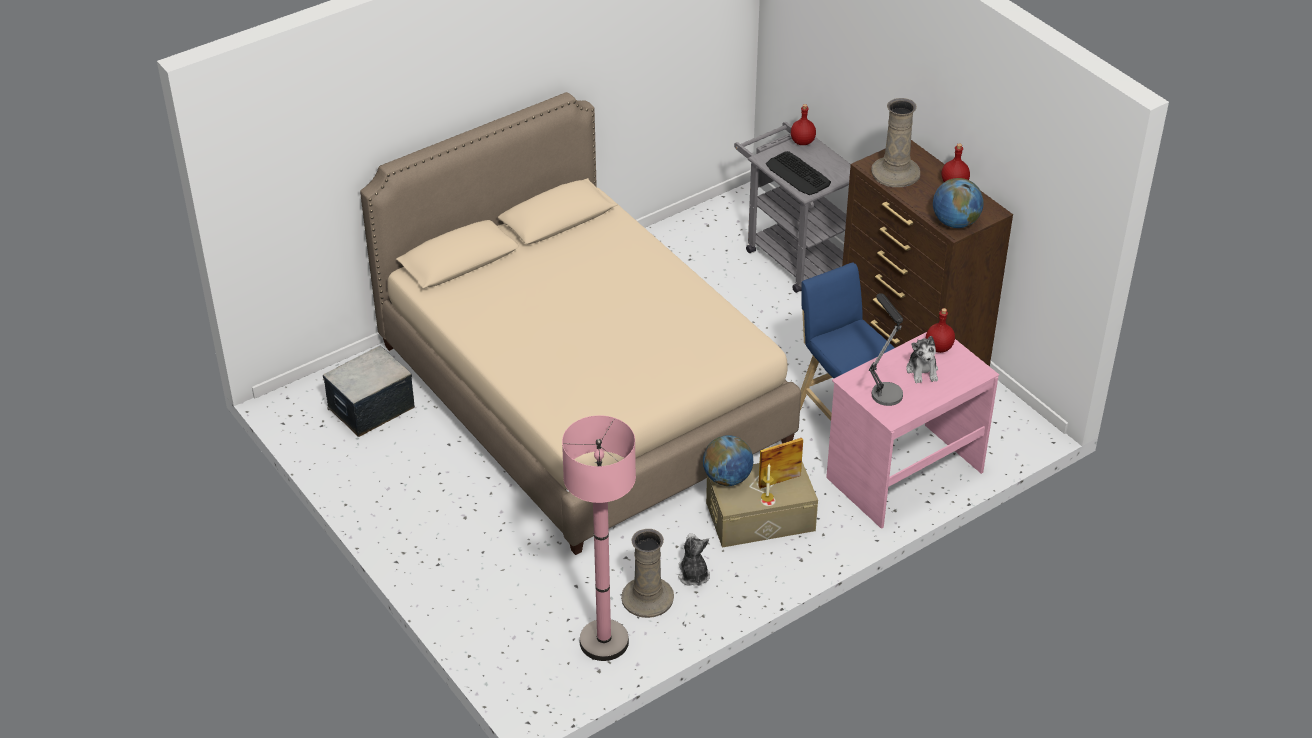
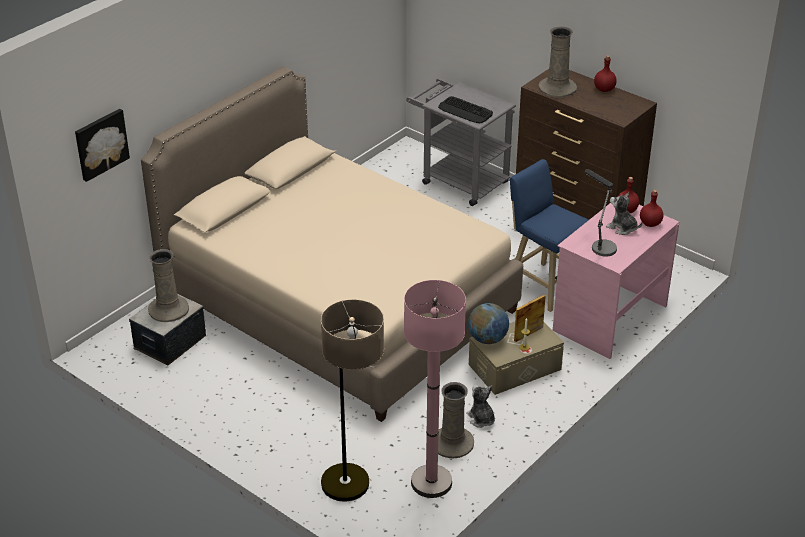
camera: 15 degrees left, 5 degrees down
(307, 170) = (100, 144): none -> picture
(371, 371) = (169, 309): none -> beige vase
(506, 640) = (351, 497): none -> floor lamp
(802, 142) = (458, 89): red bottle -> red bottle (650, 224)
(922, 370) = (622, 228): plush toy -> plush toy turned 150 degrees clockwise
(955, 222) = (618, 114): globe -> none

